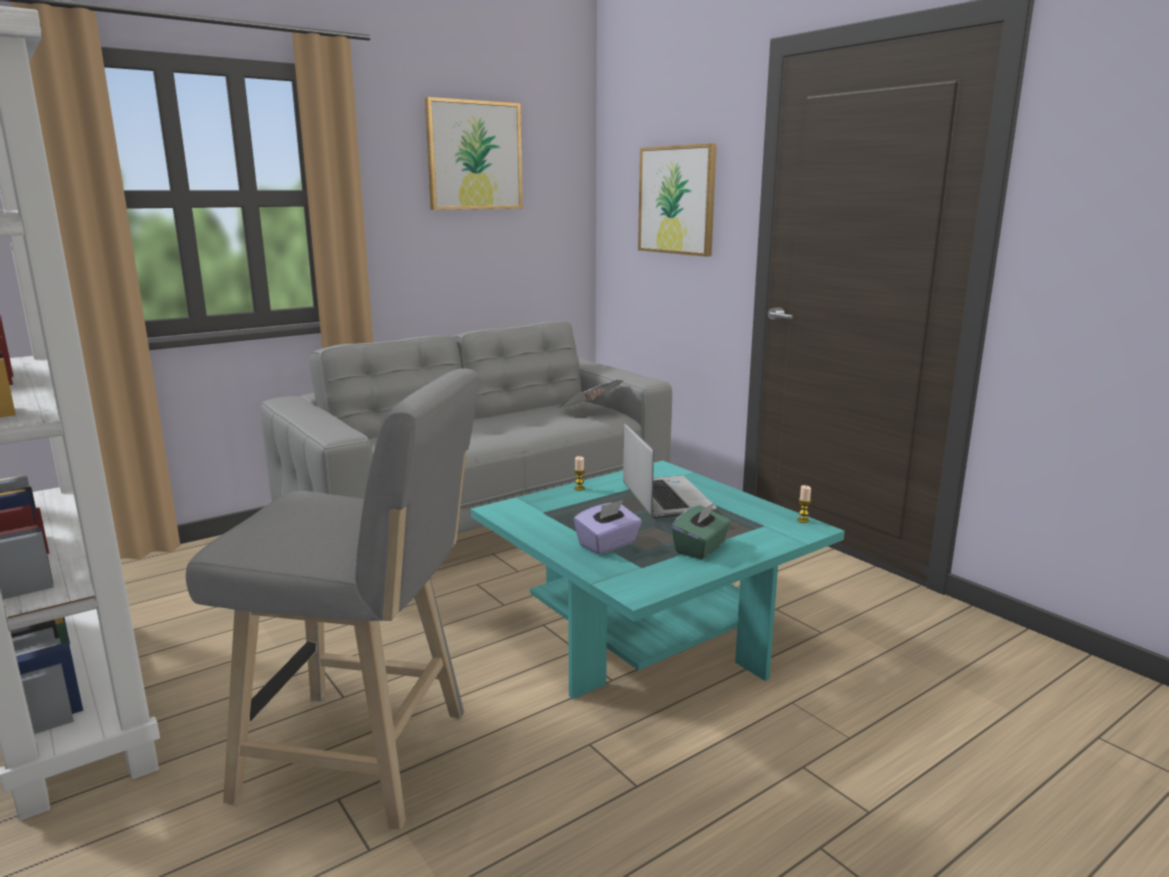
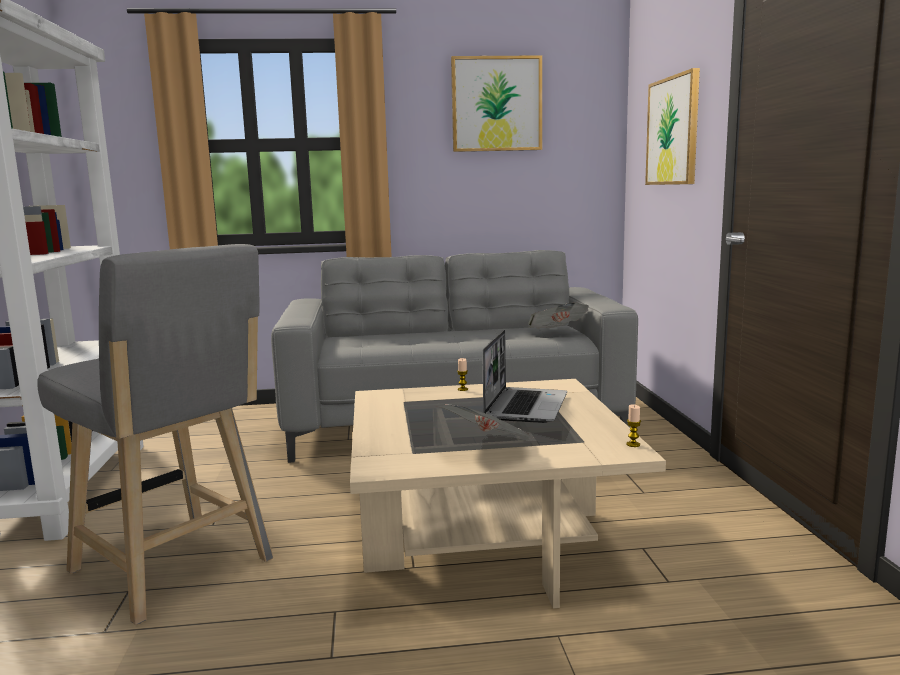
camera: 30 degrees right, 5 degrees down
(608, 544) = (414, 432): purple tissue box -> none
(648, 636) = (487, 540): turquoise coffee table -> beige coffee table
(700, 548) = (489, 449): green tissue box -> newspaper

